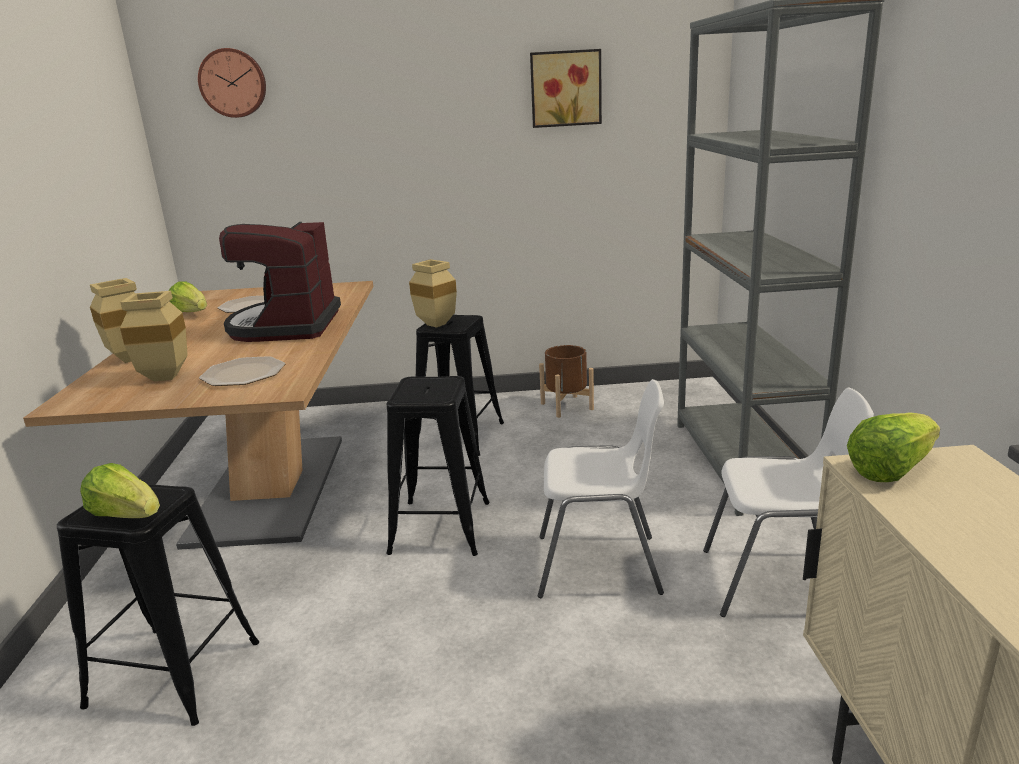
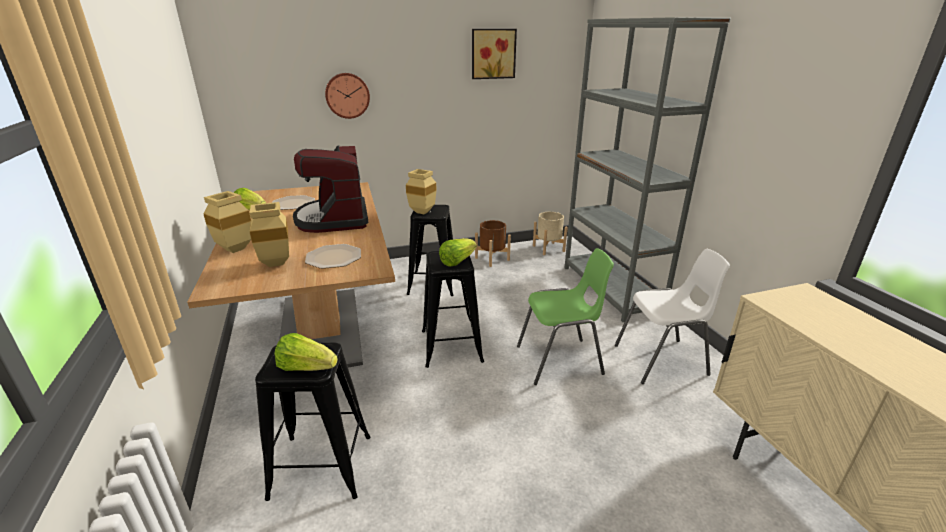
camera: 15 degrees left, 5 degrees up
(233, 83) = (263, 39): wall clock -> wall clock (347, 95)
(599, 566) = (560, 361): white chair -> green chair
(666, 395) = (548, 248): none -> beige planter
(890, 469) = (779, 301): lettuce -> lettuce (457, 261)

